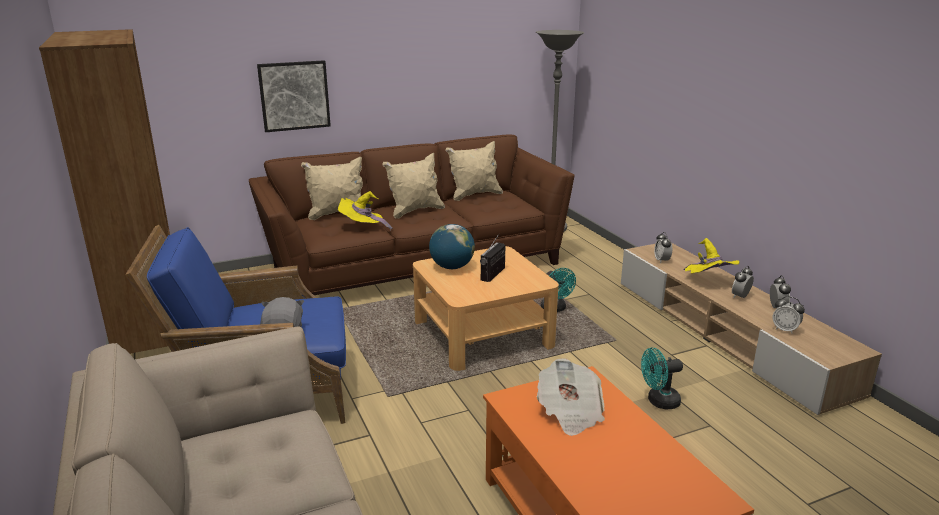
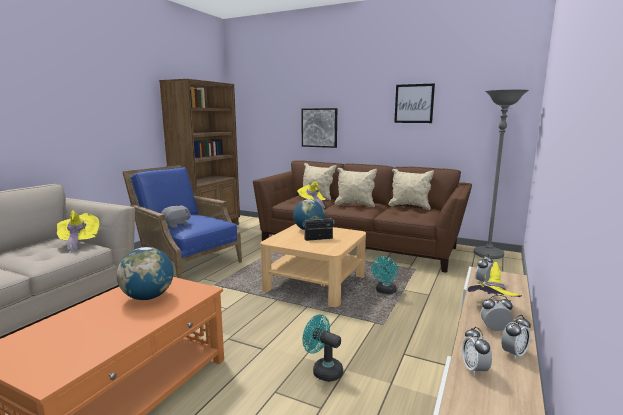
camera: 50 degrees right, 10 degrees down
(264, 428) = (79, 243): none -> yellow hat
(441, 48) = (414, 103): none -> picture
(570, 413) = (148, 297): newspaper -> globe

